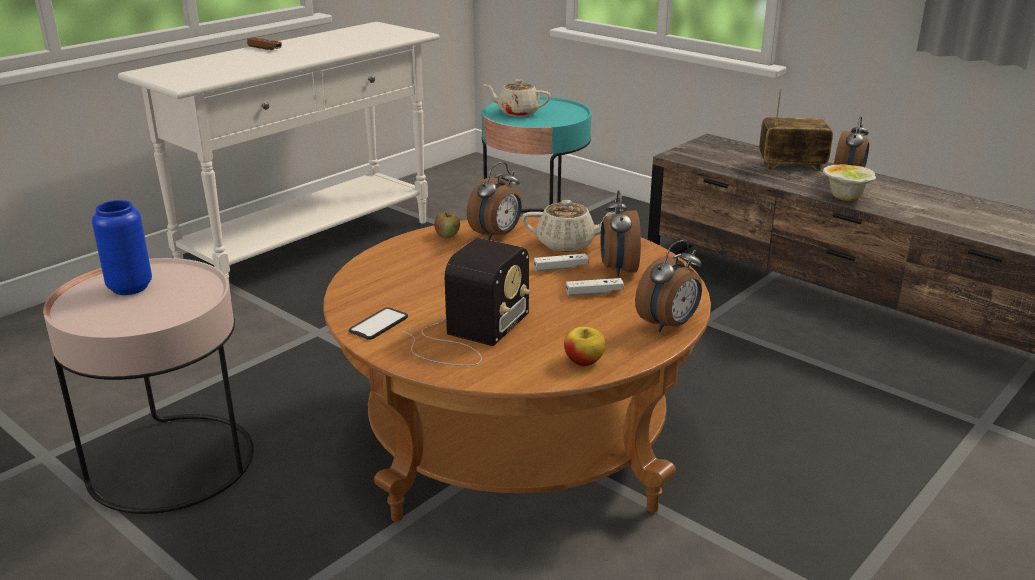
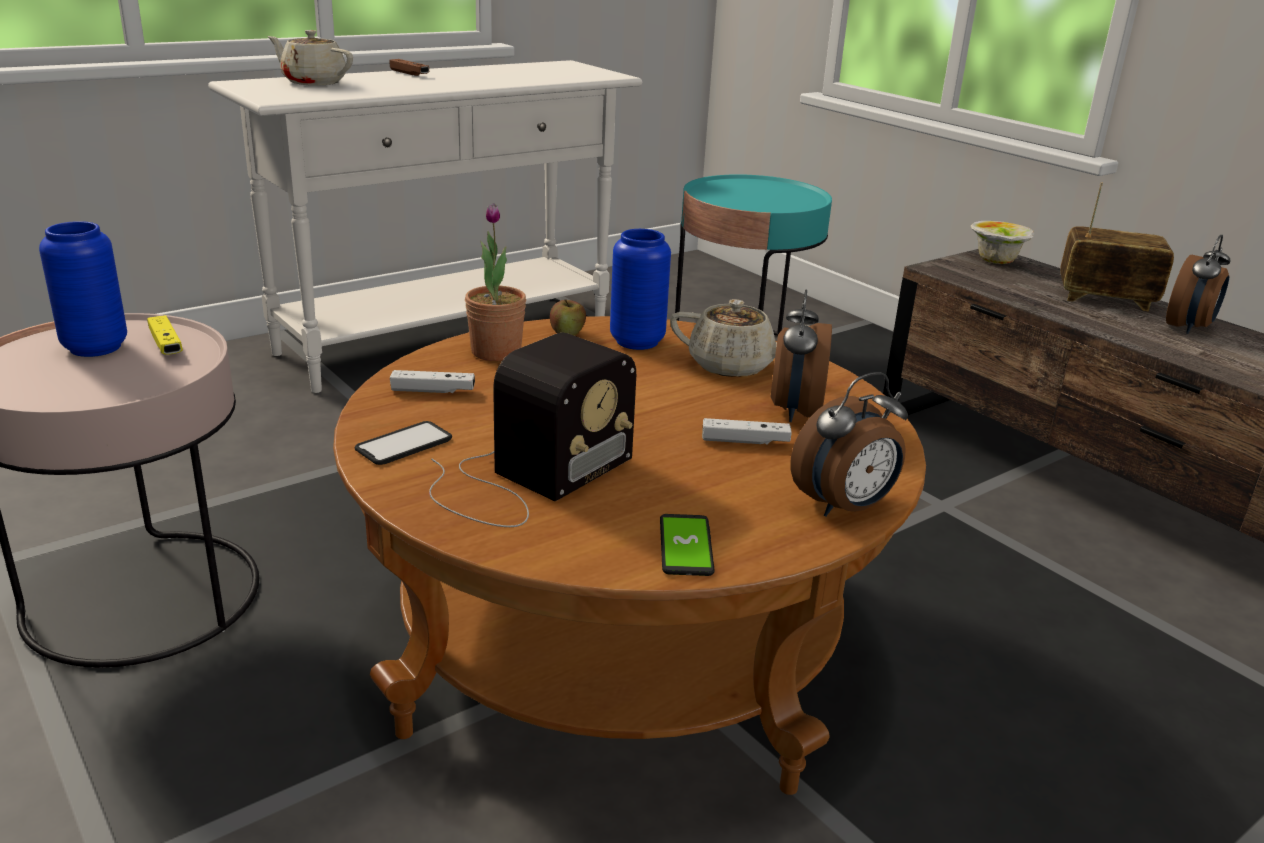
camera: 10 degrees right, 0 degrees up
(179, 279) = (166, 345): none -> yellow game controller
(405, 254) = (496, 352): none -> potted plant
(497, 235) = (637, 341): alarm clock -> blue vase
(517, 112) = (732, 192): beige teapot -> beige teapot (313, 82)
(561, 268) = (709, 398): white game controller -> white game controller (433, 391)
(584, 361) = (686, 546): apple -> phone
(845, 198) = (1179, 353): bowl -> bowl (995, 261)

